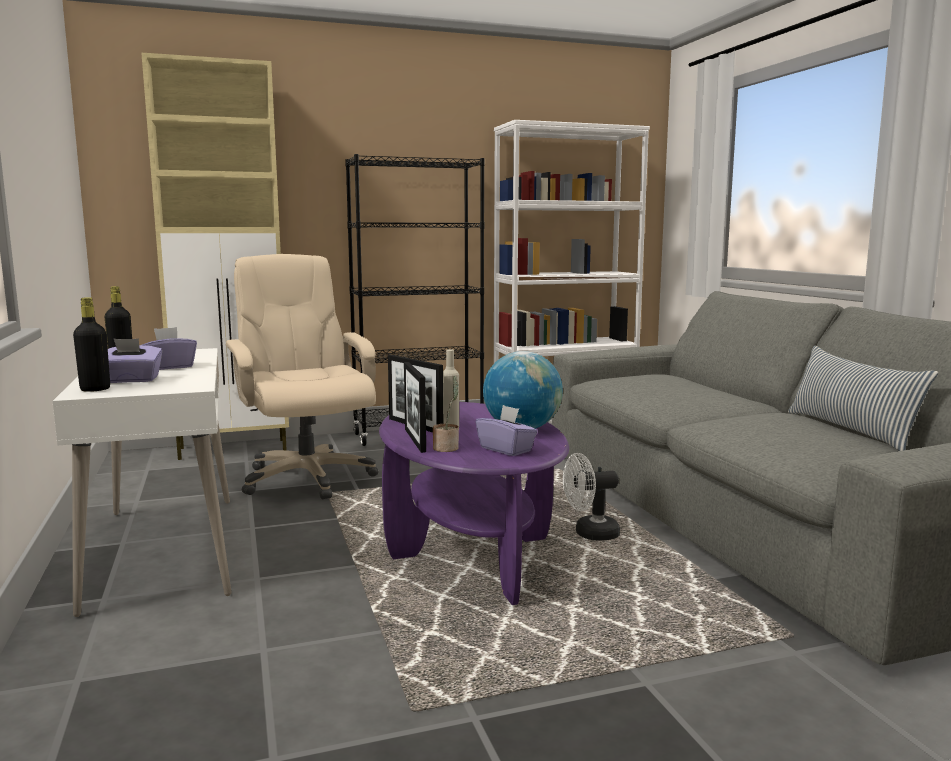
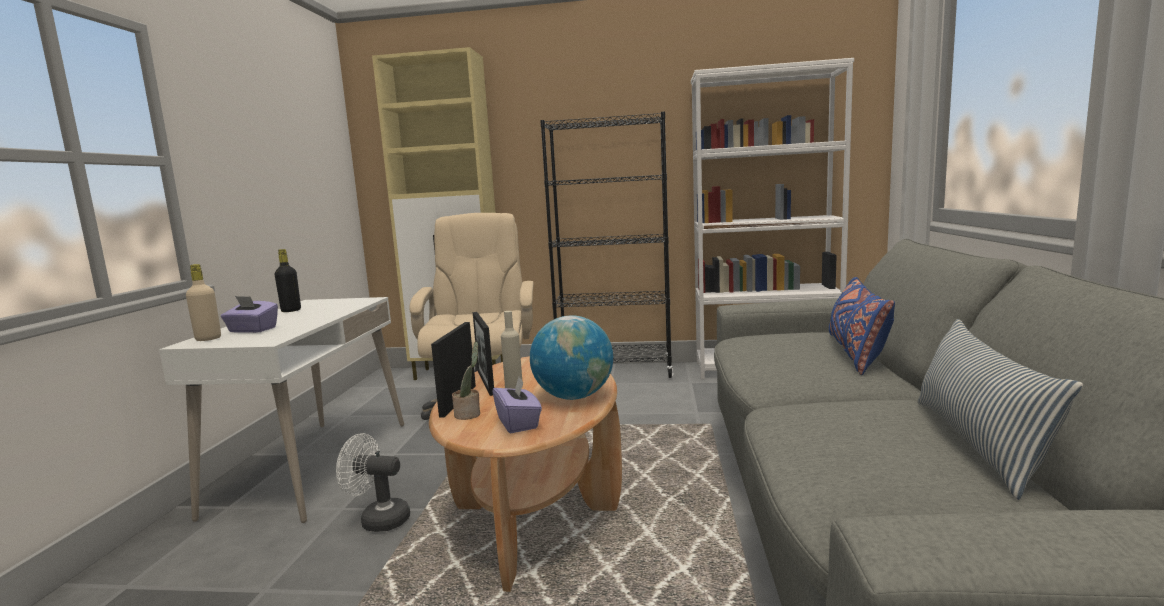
camera: 25 degrees right, 0 degrees up
(95, 389) = (208, 339): black bottle -> beige bottle
(169, 367) = (308, 317): purple tissue box -> none
(470, 549) = (536, 510): purple coffee table -> brown coffee table
(590, 534) = (669, 512): white fan -> white fan (378, 519)
(705, 386) = (856, 353): none -> blue pillow

